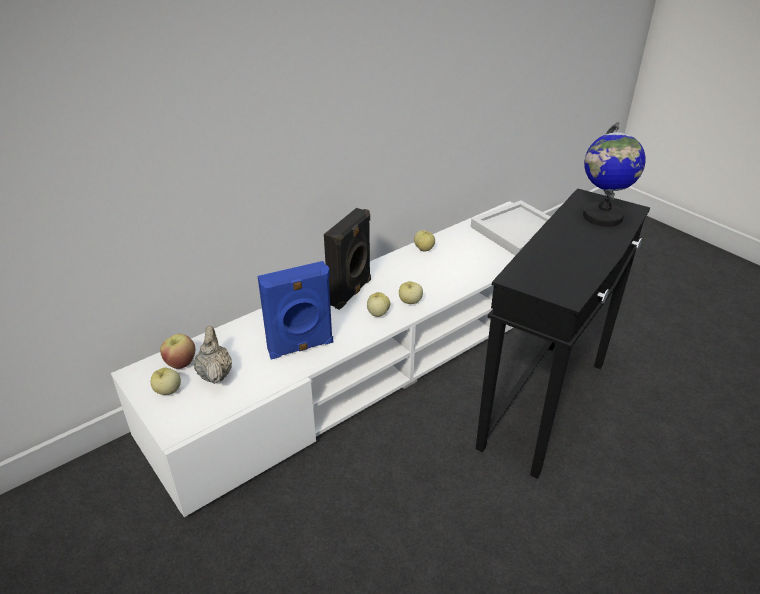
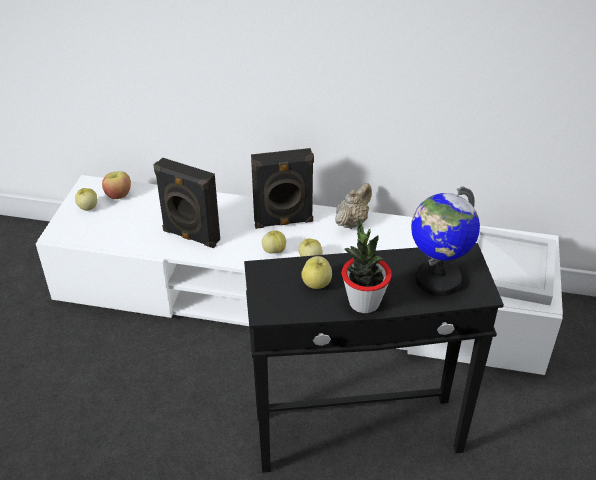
camera: 50 degrees right, 5 degrees up
(215, 374) = (123, 216): beige teapot -> beige teapot (352, 222)
(301, 347) = (190, 236): blue speaker -> black speaker
(424, 249) = (396, 226): apple -> apple (317, 283)
(599, 252) = (364, 302): none -> potted plant

